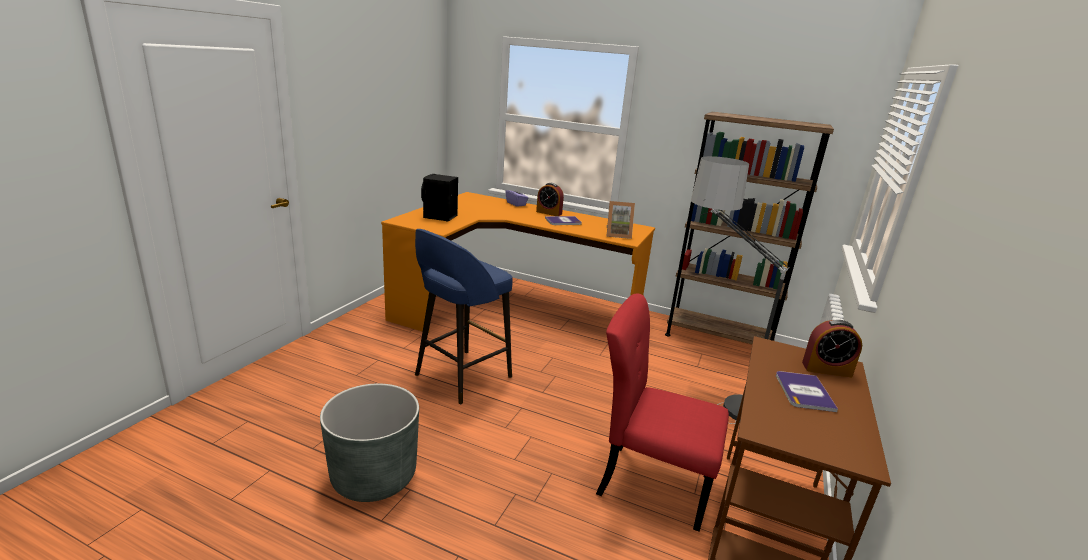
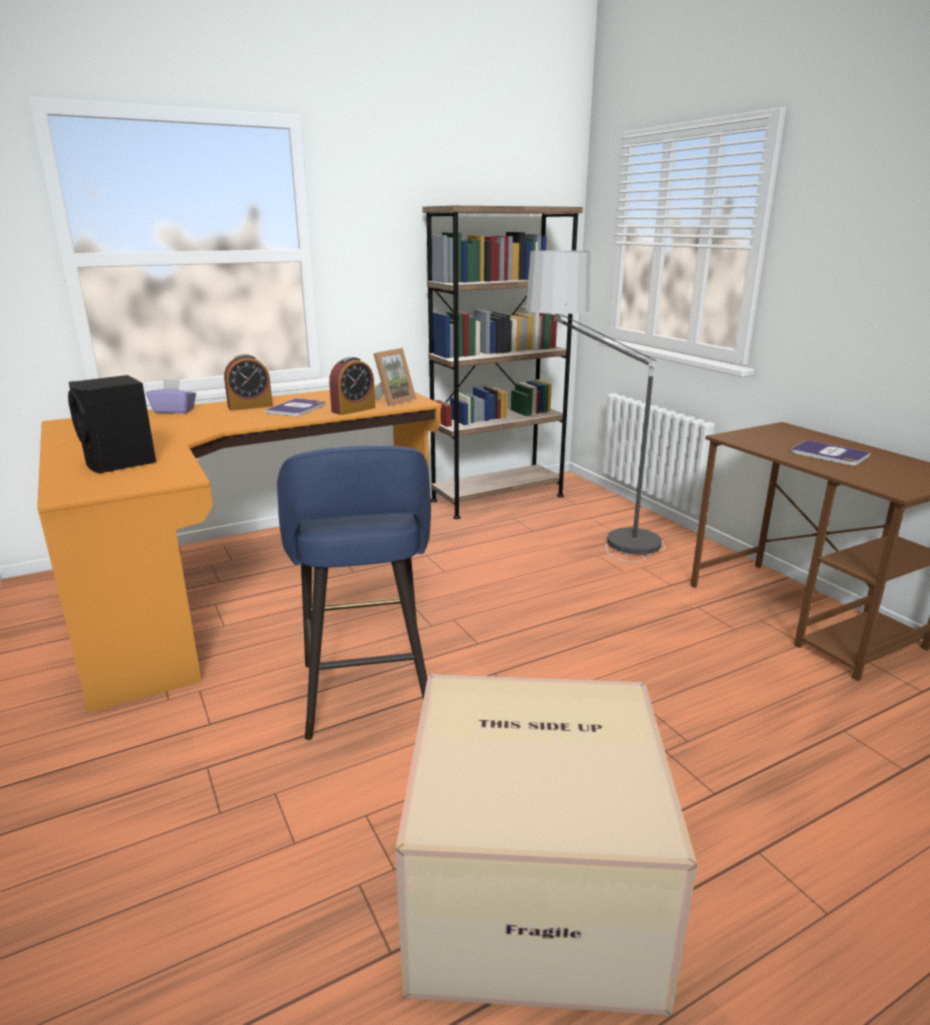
camera: 50 degrees left, 0 degrees up
(374, 476) = (536, 886): grey planter -> cardboard box
(649, 482) = (702, 647): red chair -> none
(826, 369) = (790, 435): alarm clock -> alarm clock (353, 410)

